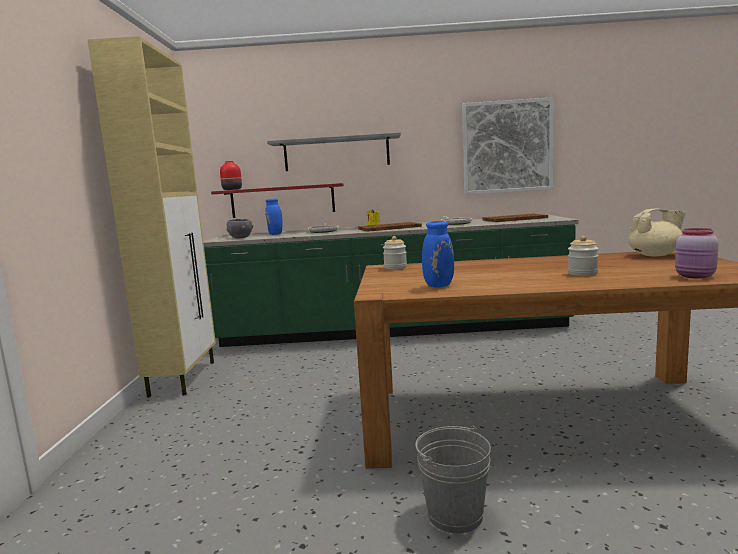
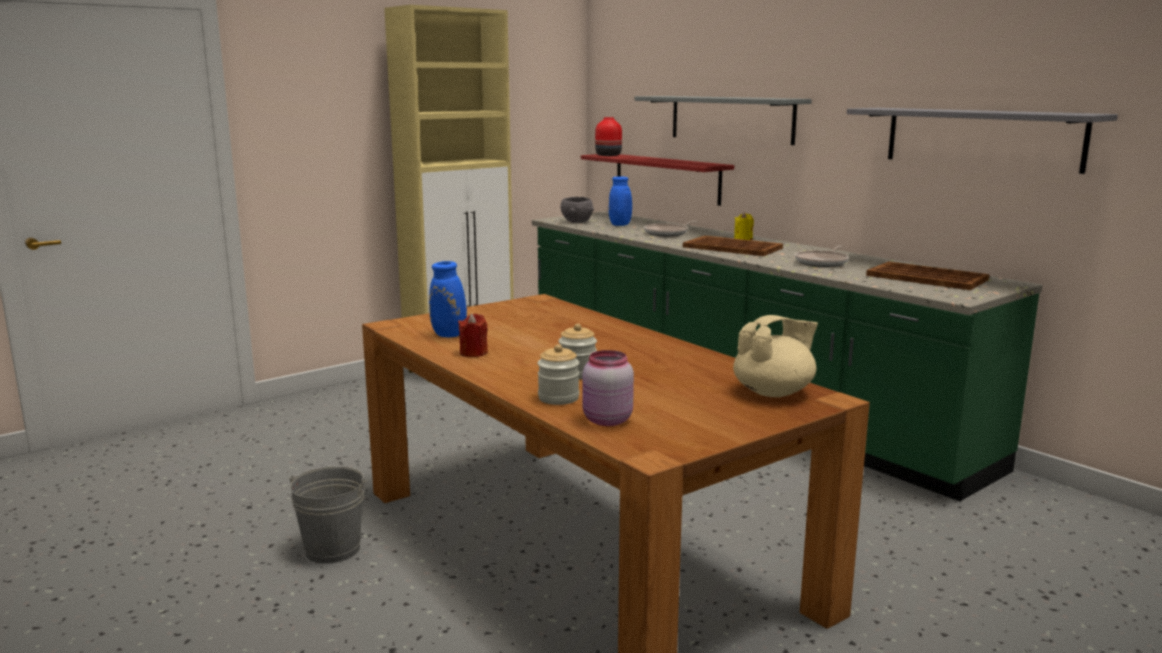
camera: 50 degrees right, 5 degrees up
(395, 267) = (539, 304): jar -> jar (558, 398)
(500, 285) = (473, 353): none -> red candle
(507, 147) = (981, 138): picture -> grey shelf
(655, 255) = (774, 392): beige teapot -> beige teapot turned 75 degrees counterclockwise

